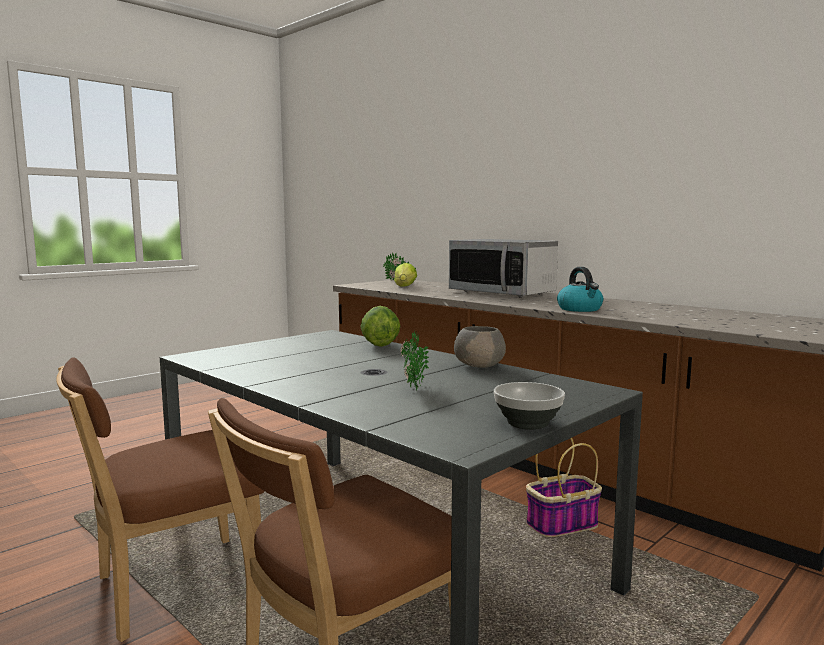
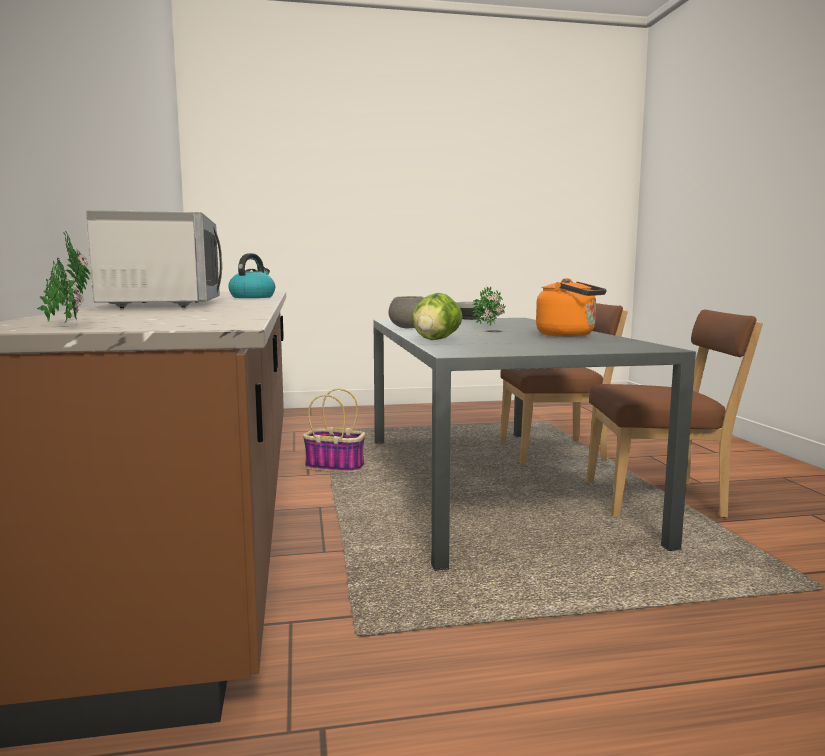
camera: 145 degrees left, 0 degrees up
(277, 371) = (569, 335): none -> orange kettle
(405, 287) = (177, 316): lettuce -> none

